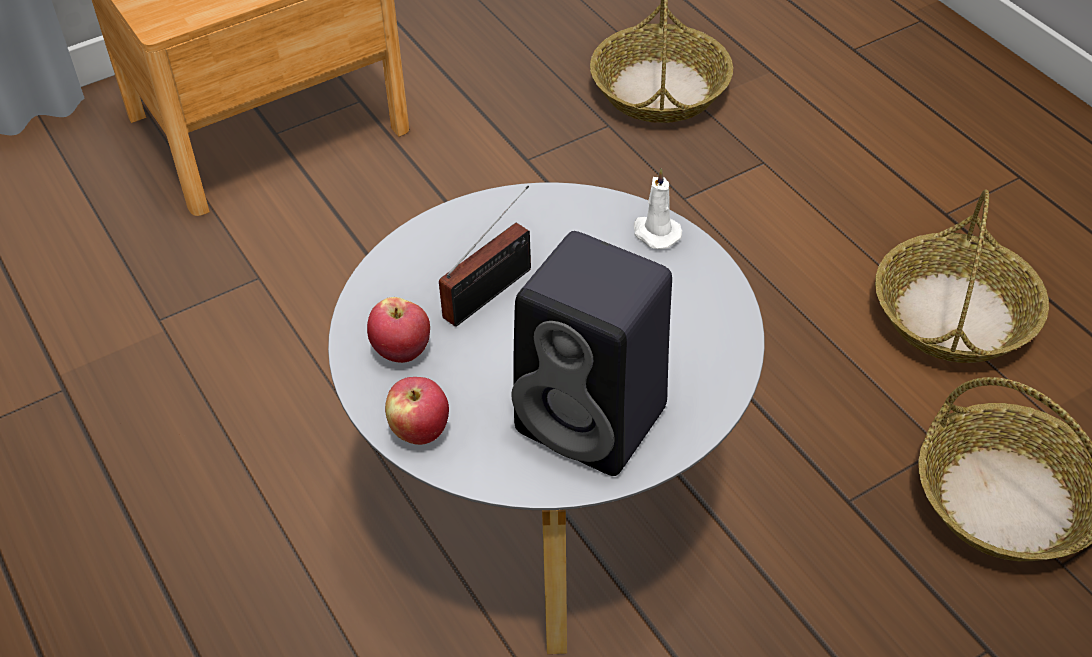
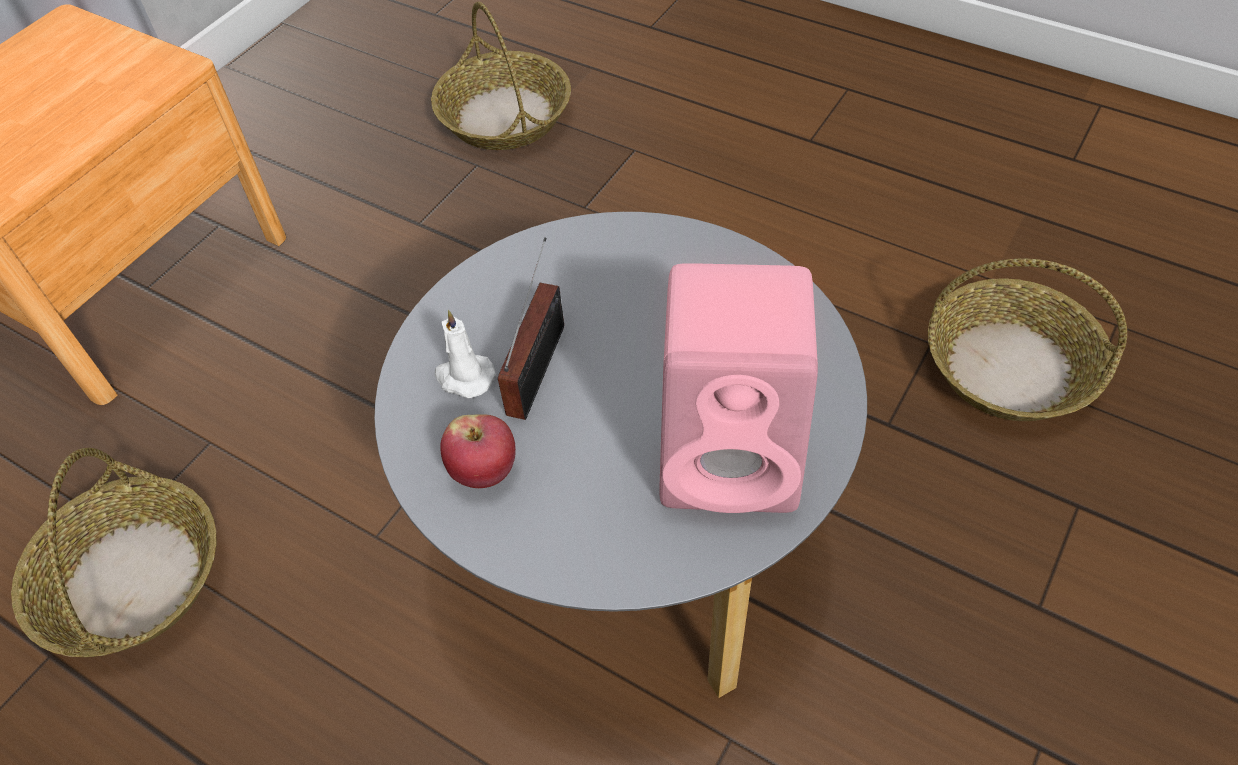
camera: 25 degrees left, 5 degrees up
(419, 431) = (560, 553): apple -> none
(596, 420) = (734, 459): black speaker -> pink speaker
(655, 233) = (662, 241): white candle -> white candle (464, 377)
(953, 314) = (869, 224): basket -> basket (132, 578)

